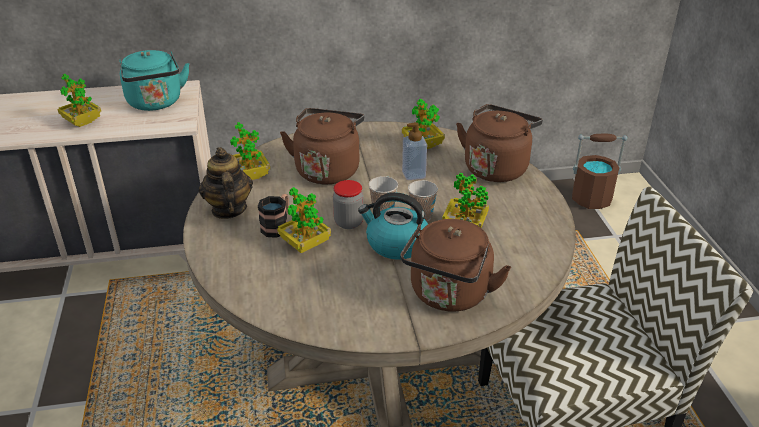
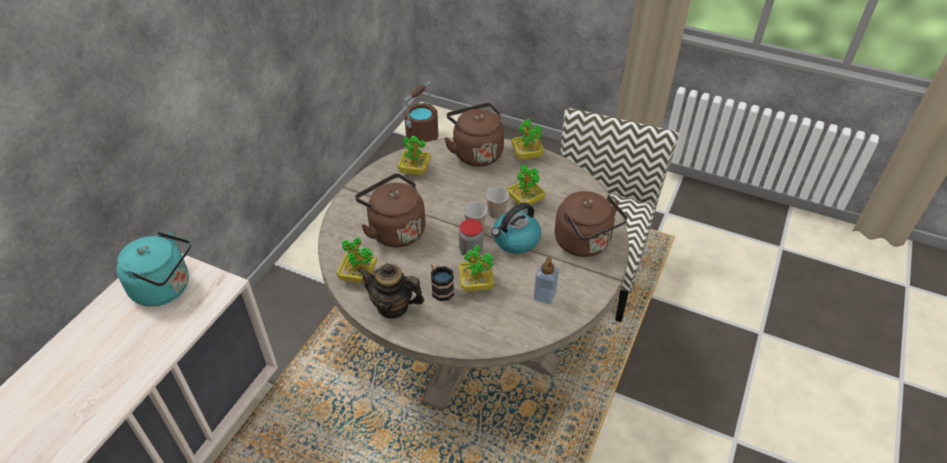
camera: 55 degrees left, 10 degrees up
(82, 122) = (136, 353): potted plant -> potted plant (526, 155)
(413, 174) = (445, 192): soap dispenser -> soap dispenser (544, 296)

